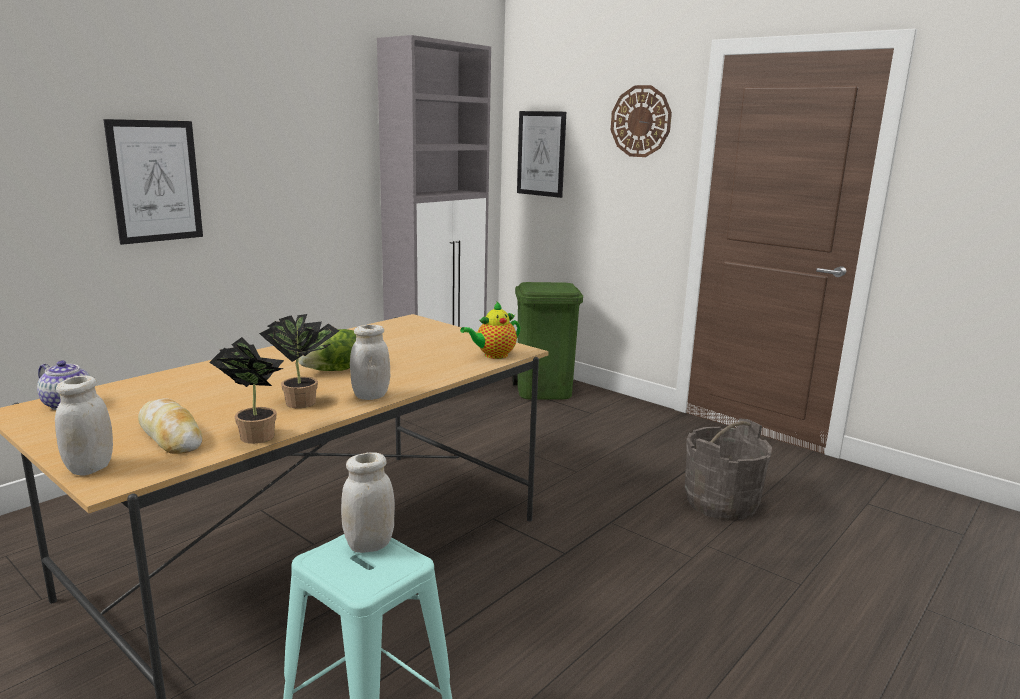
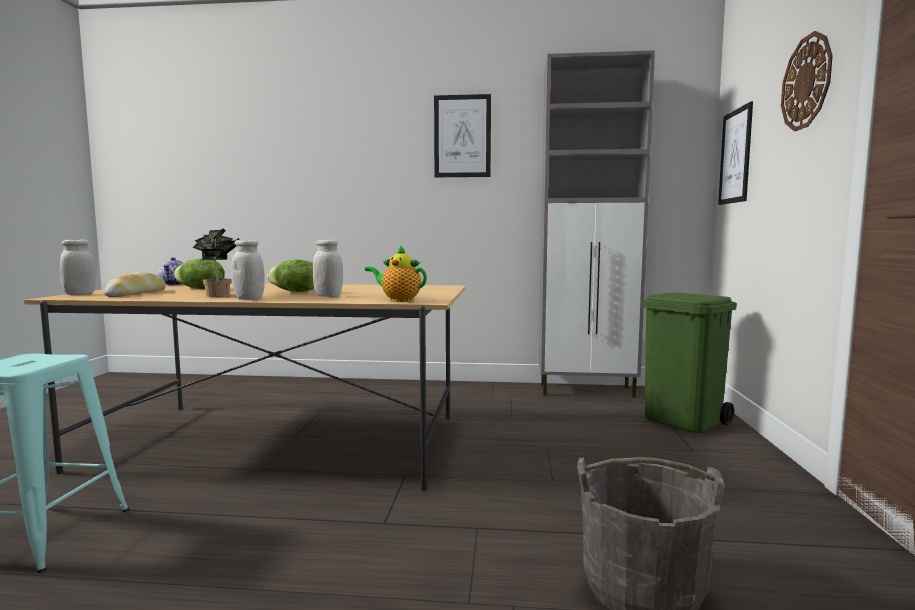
camera: 55 degrees right, 10 degrees down
(155, 181) = (356, 185): picture -> picture (462, 136)
(190, 400) = (200, 289): none -> lettuce
(253, 435) = (147, 298): potted plant -> none
(369, 545) = (50, 359): white jar -> white jar (328, 296)

